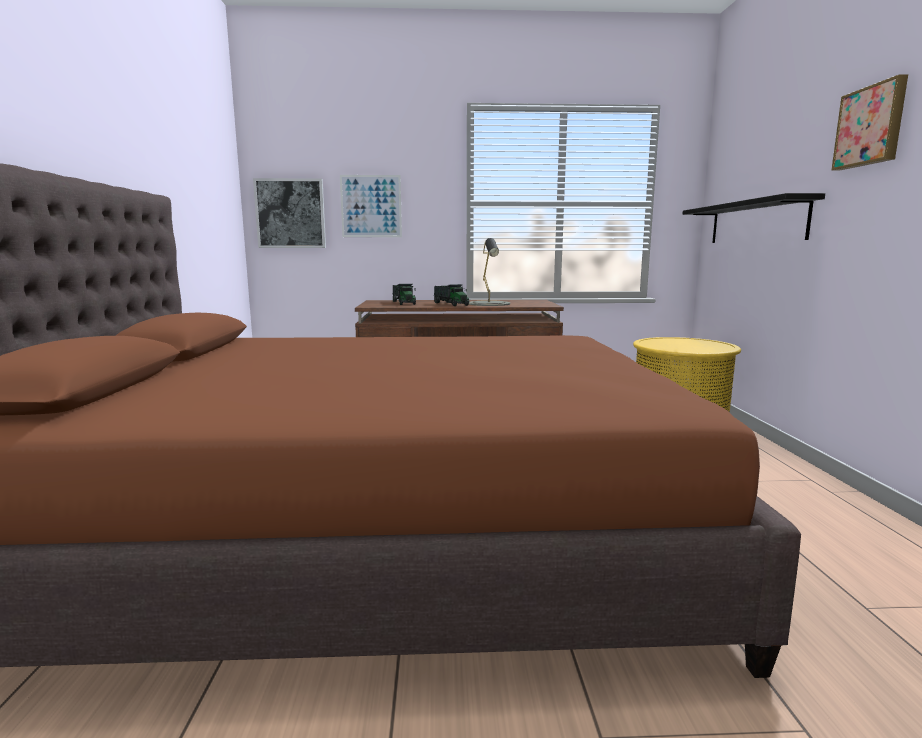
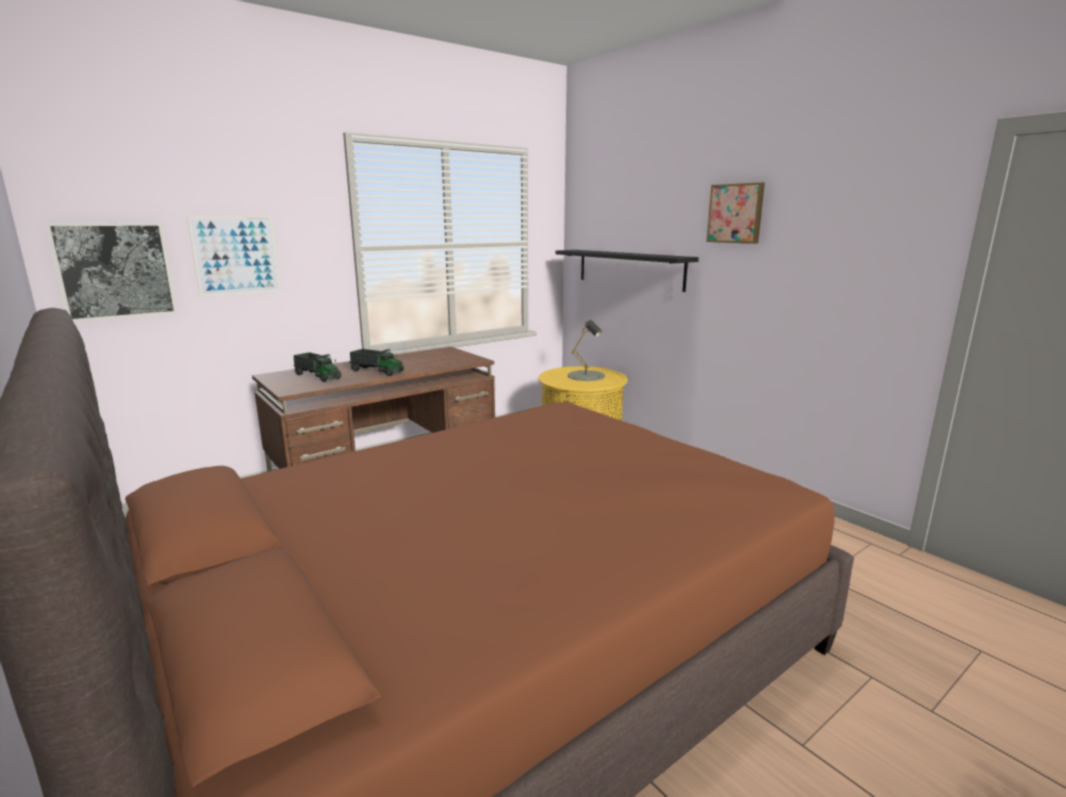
camera: 35 degrees left, 5 degrees up
(489, 304) = (414, 364): grey table lamp -> grey table lamp (586, 376)

